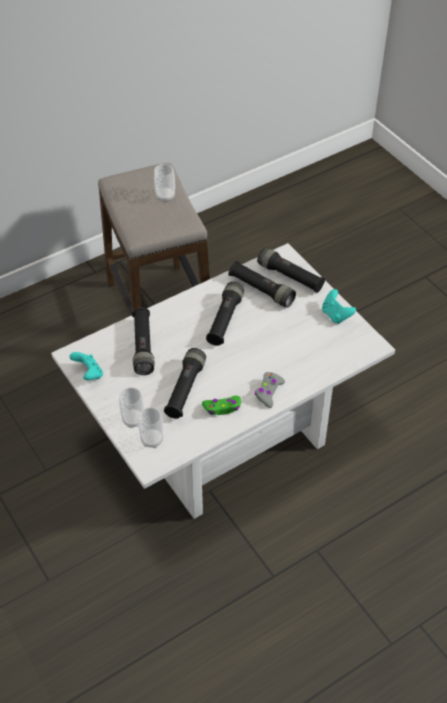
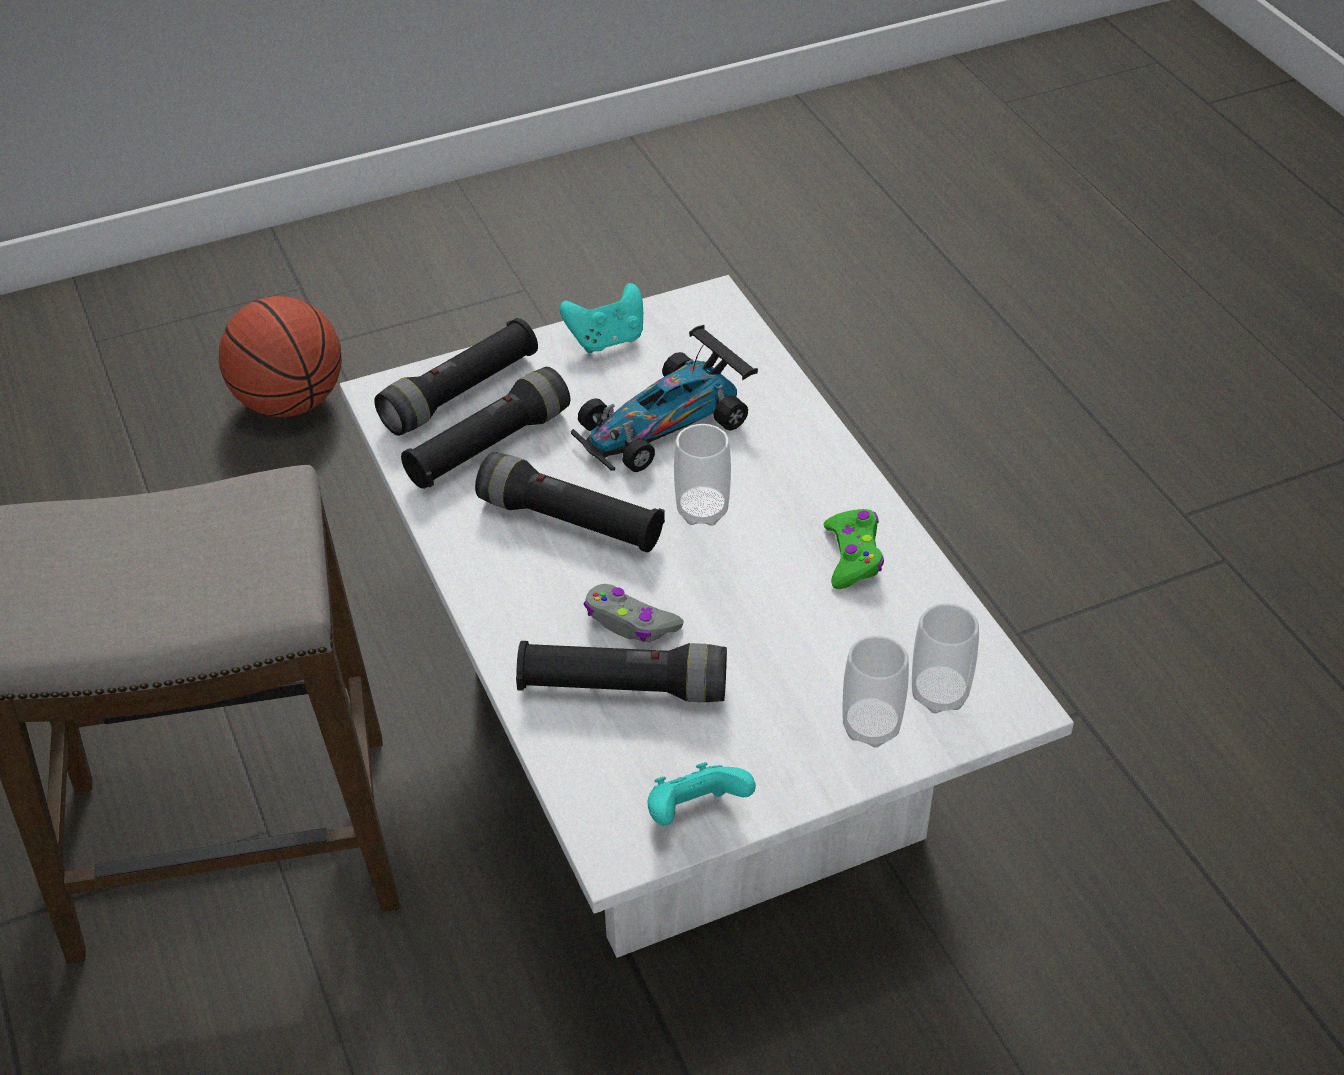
camera: 80 degrees left, 5 degrees down
(165, 196) = (132, 529): cup -> cup (702, 511)
(185, 389) = (785, 617): black flashlight -> none
(268, 392) = (816, 474): grey game controller -> grey game controller (630, 622)
(287, 340) = (664, 423): none -> toy car
(383, 273) = (290, 402): none -> basketball

